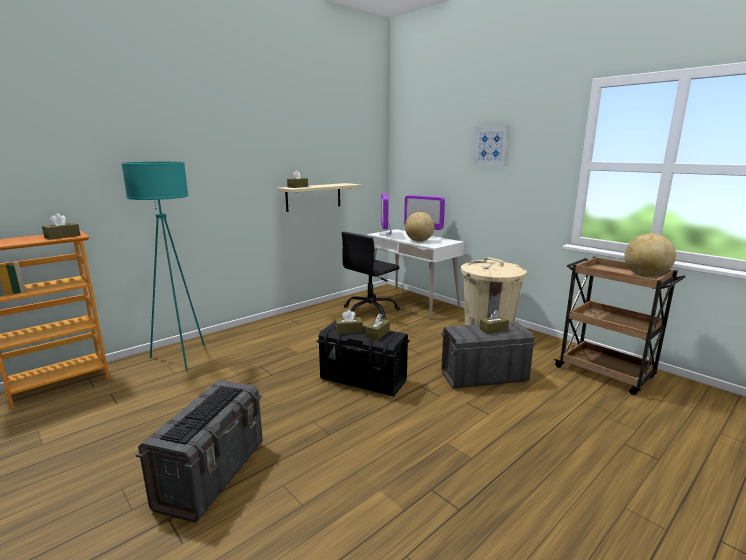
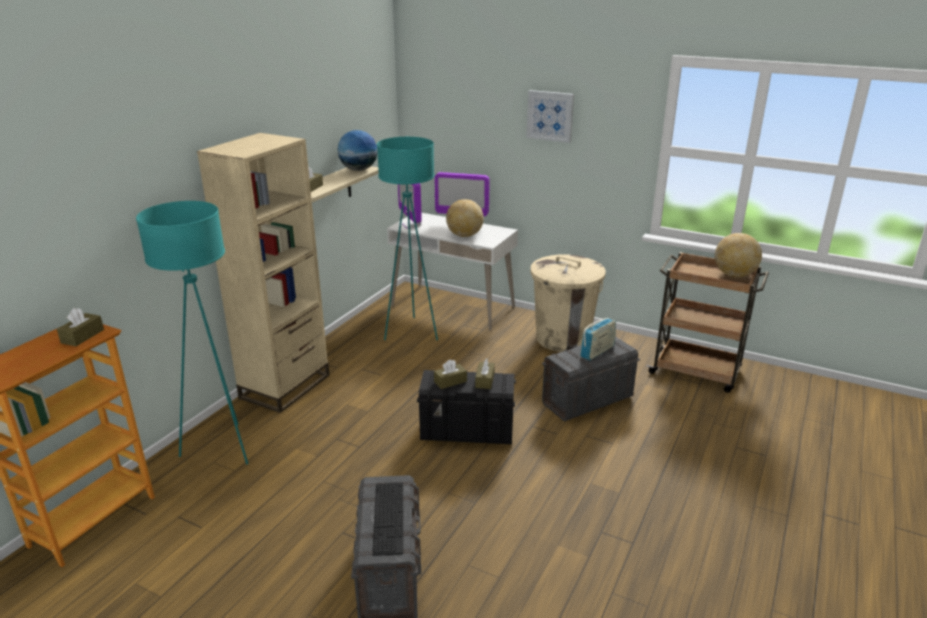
camera: 20 degrees left, 10 degrees up
(255, 329) = (285, 386): none -> beige bookcase
(343, 184) = (358, 170): none -> globe
(370, 311) = (412, 331): black office chair -> turquoise floor lamp
(493, 329) = (597, 351): brown tissue box -> radio

